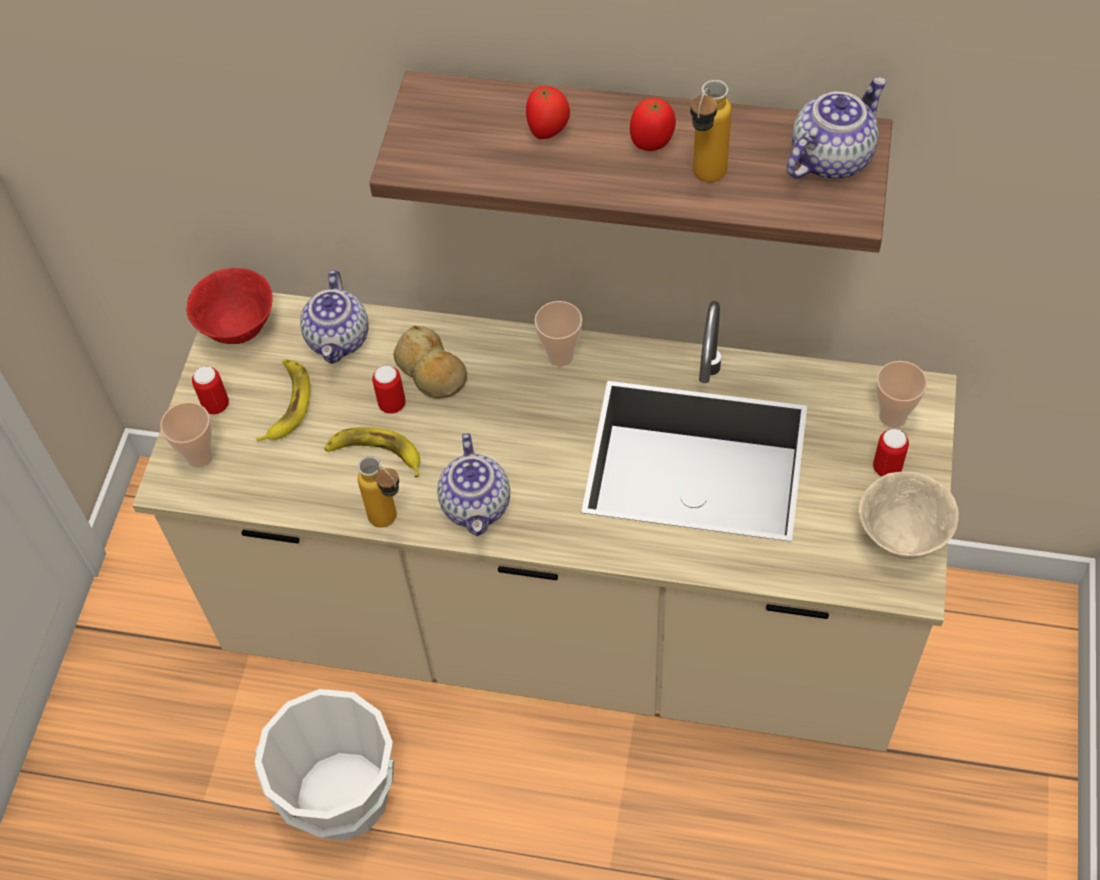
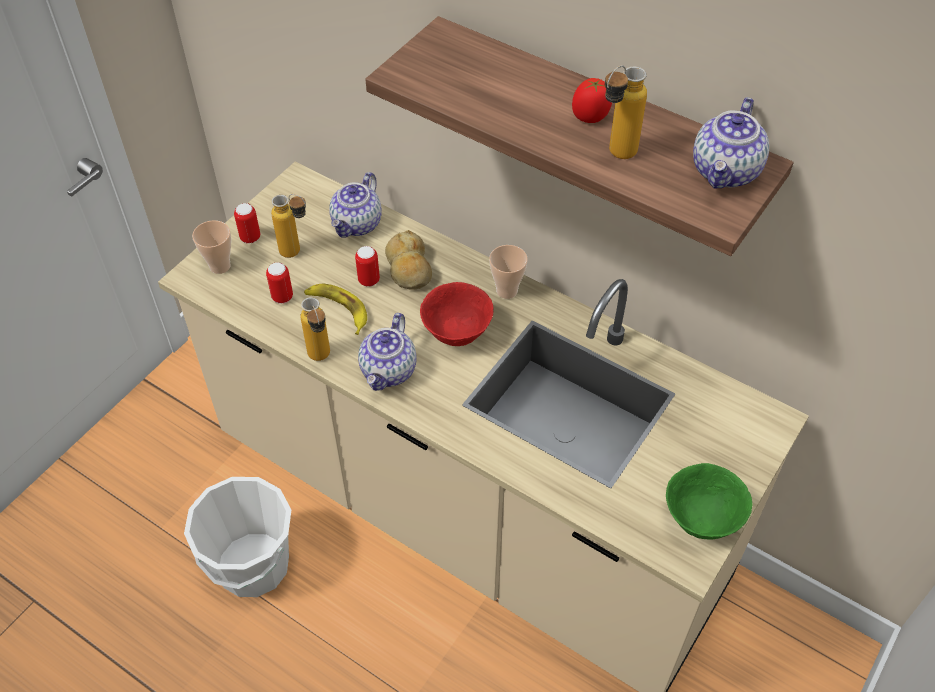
camera: 20 degrees right, 5 degrees down
(239, 327) = (294, 193): red bowl -> red bowl (457, 333)
(286, 403) = (297, 253): banana -> bottle
(548, 131) = (516, 85): tomato -> none
(830, 157) = (726, 172): teapot -> teapot turned 135 degrees clockwise
(887, 468) = (715, 463): can -> can (282, 297)
(892, 416) = (740, 427): cup -> none
(901, 536) = (700, 519): beige bowl -> green bowl

